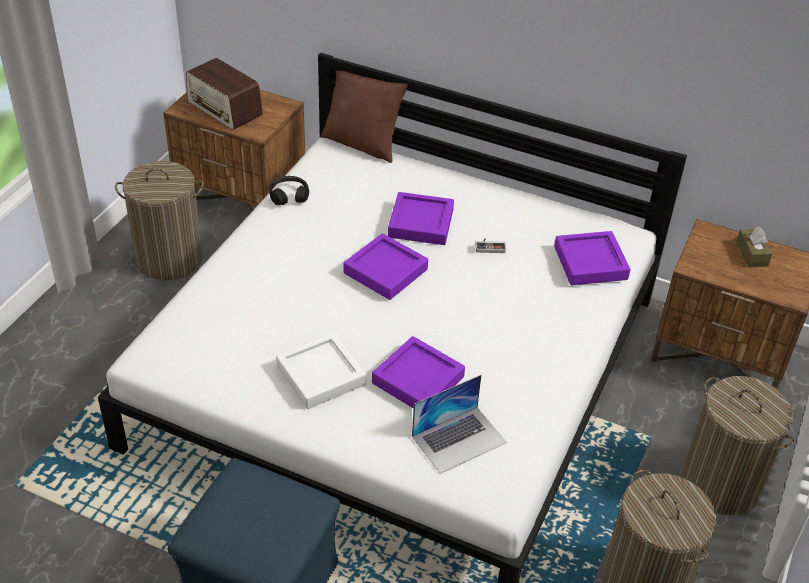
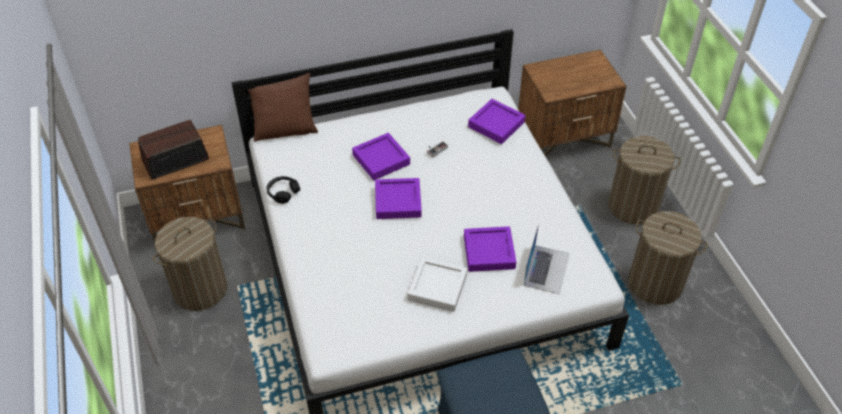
camera: 40 degrees left, 5 degrees up
(225, 109) = (175, 160): radio -> radio turned 150 degrees clockwise
(751, 254) = (569, 69): brown tissue box -> none

